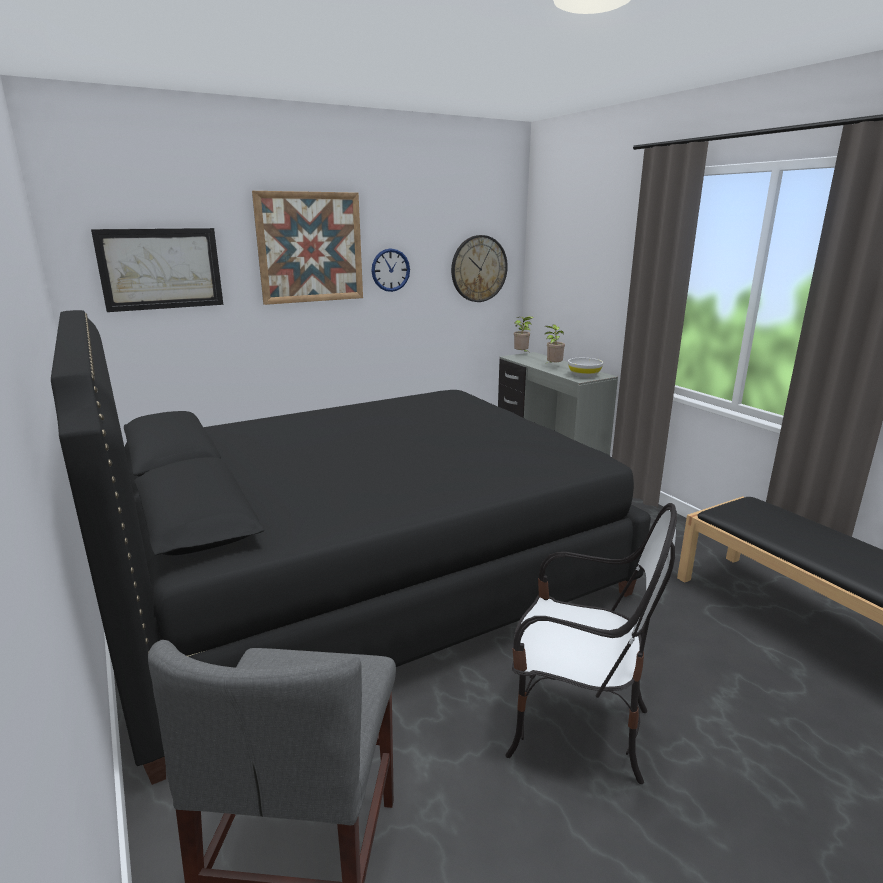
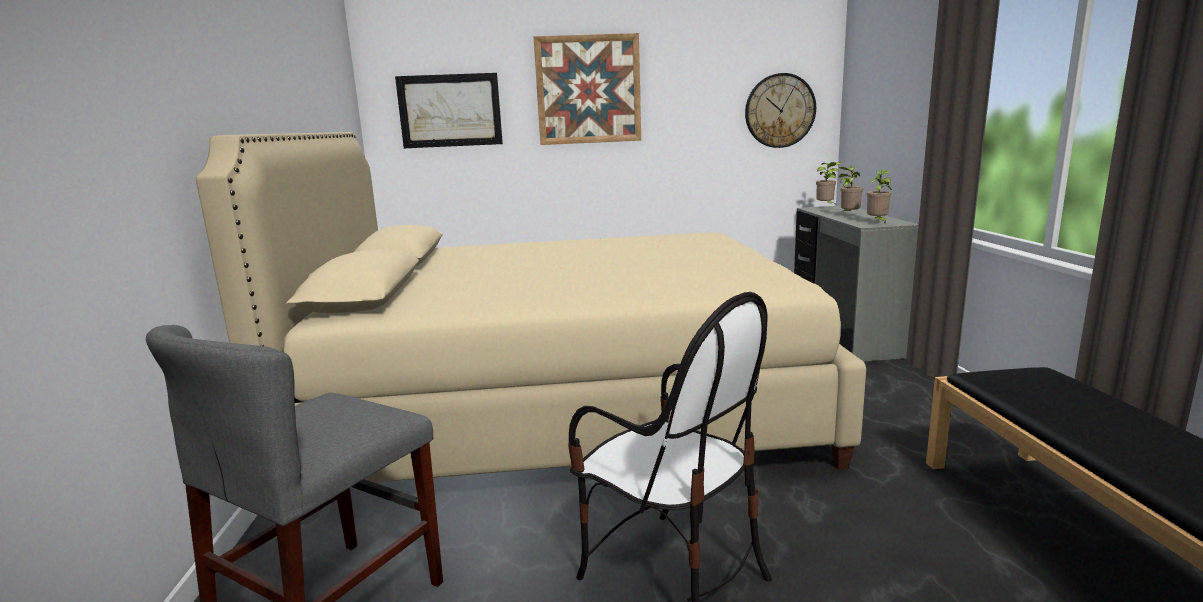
camera: 25 degrees right, 5 degrees down
(365, 578) = (564, 406): black bed -> beige bed
(390, 270) = (673, 112): wall clock -> none
(584, 375) = (877, 222): white bowl -> potted plant

